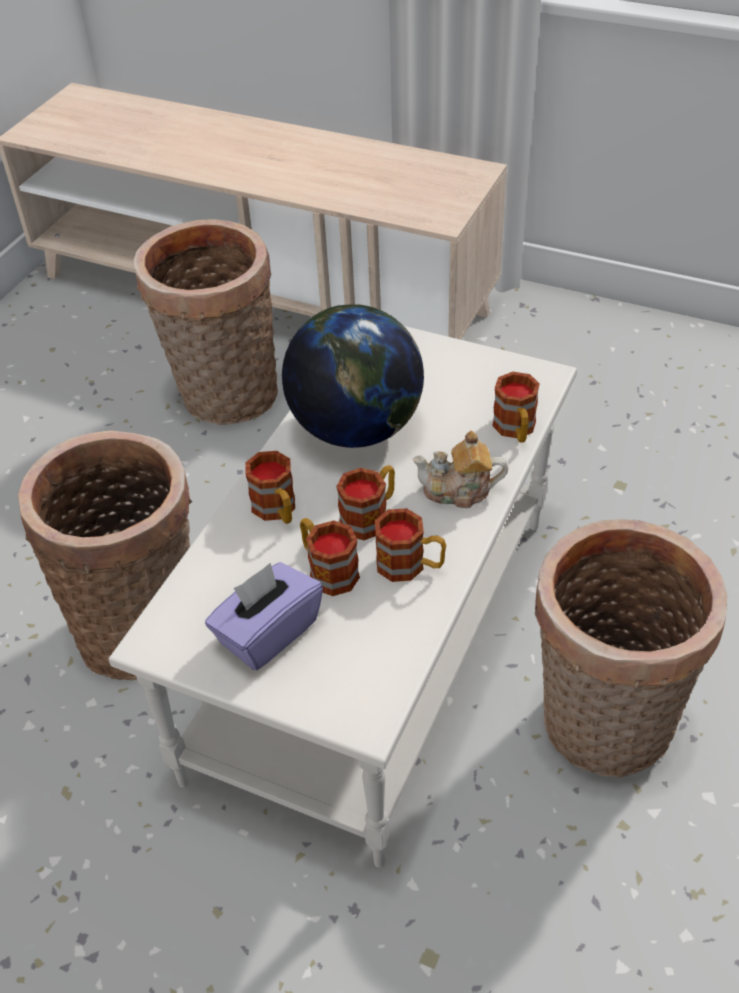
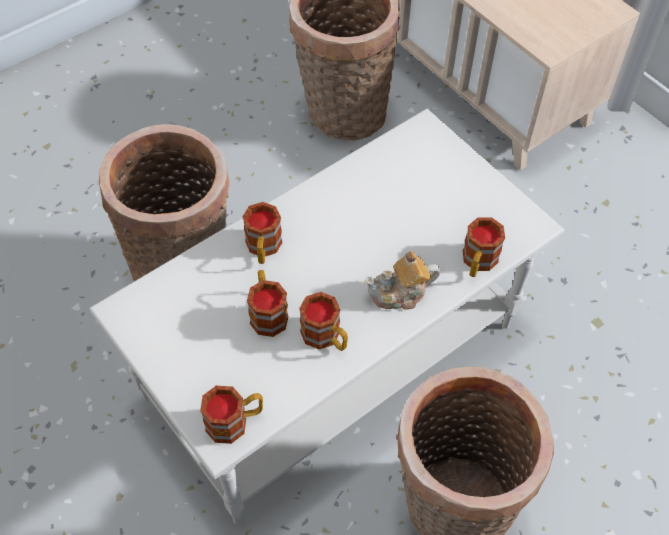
camera: 25 degrees right, 10 degrees up
(268, 633) = (198, 341): purple tissue box -> none
(356, 429) = (360, 207): globe -> none
(370, 516) = (324, 284): mug -> mug (235, 422)
(458, 491) = (400, 294): teapot -> teapot turned 45 degrees counterclockwise

